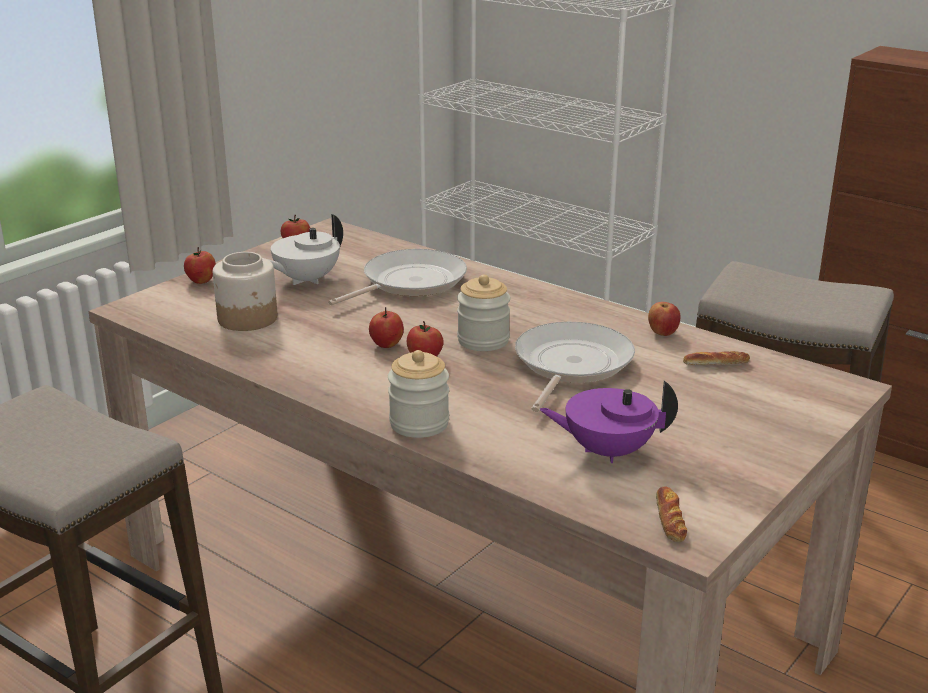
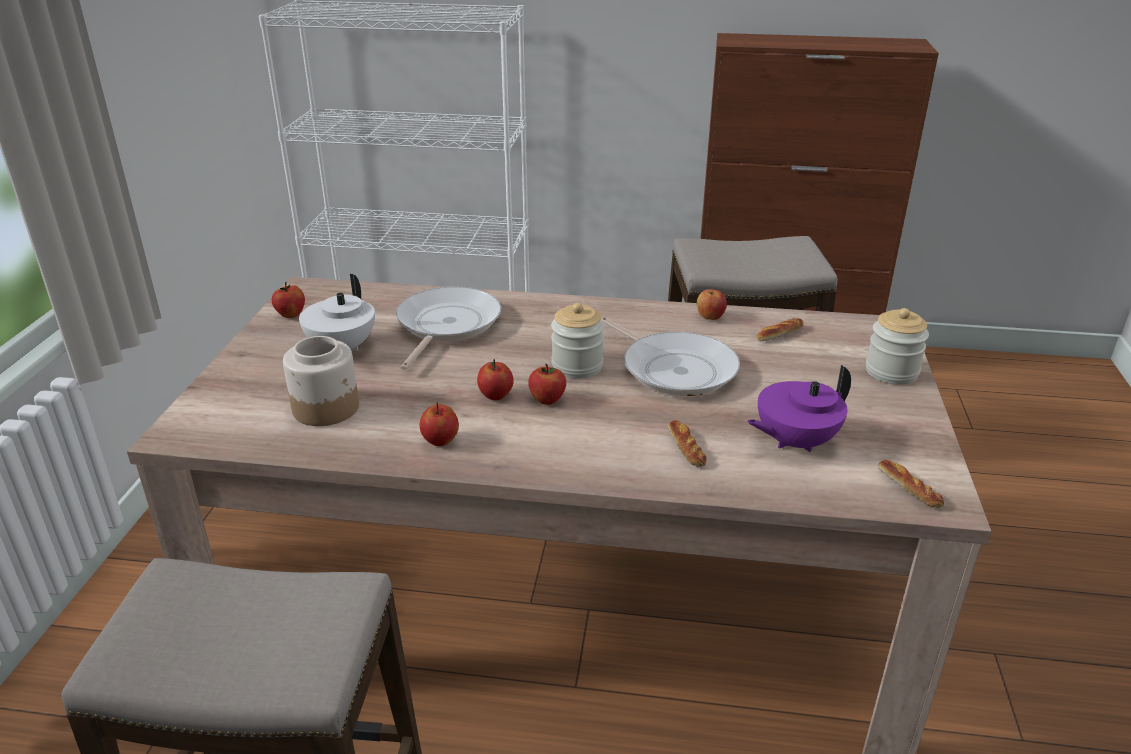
camera: 30 degrees left, 5 degrees up
(201, 281) = (227, 379): apple -> apple (440, 441)
(419, 423) = (616, 469): jar -> jar (891, 372)
(499, 426) = (686, 448): none -> bread
(570, 365) = (675, 368): frying pan -> frying pan turned 150 degrees clockwise

